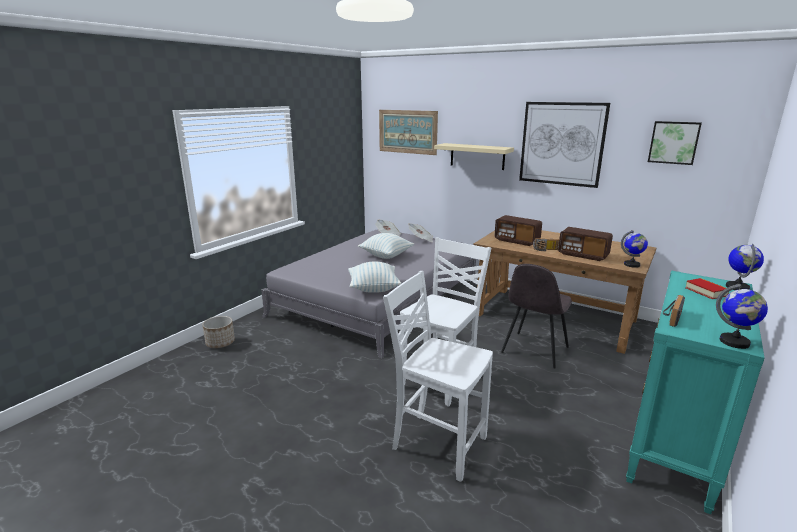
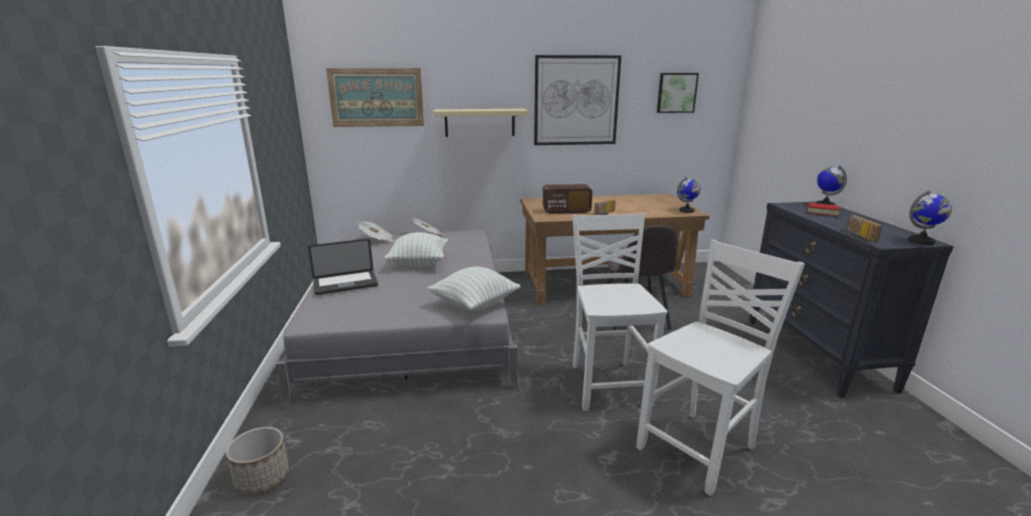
camera: 40 degrees left, 0 degrees up
(328, 256) = (345, 284): none -> laptop
(437, 443) = (700, 449): white chair -> white chair turned 150 degrees clockwise
(583, 255) = (640, 211): radio -> none
(674, 444) = (816, 353): turquoise dresser -> black dresser

